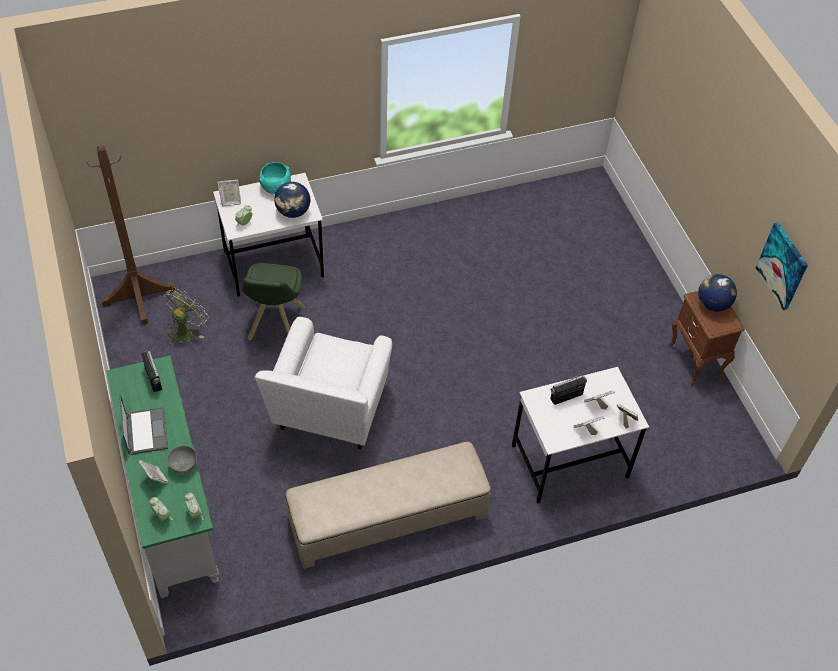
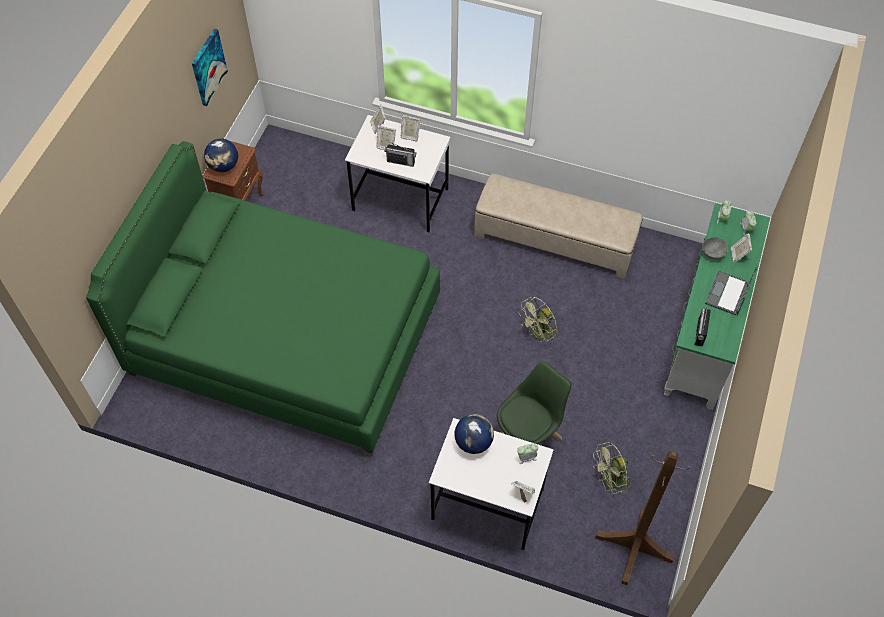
camera: 140 degrees left, 5 degrees up
(275, 187) = (469, 481): turquoise bowl -> none
(330, 412) = (539, 335): white armchair -> green fan
(537, 285) = (286, 336): none -> green bed

